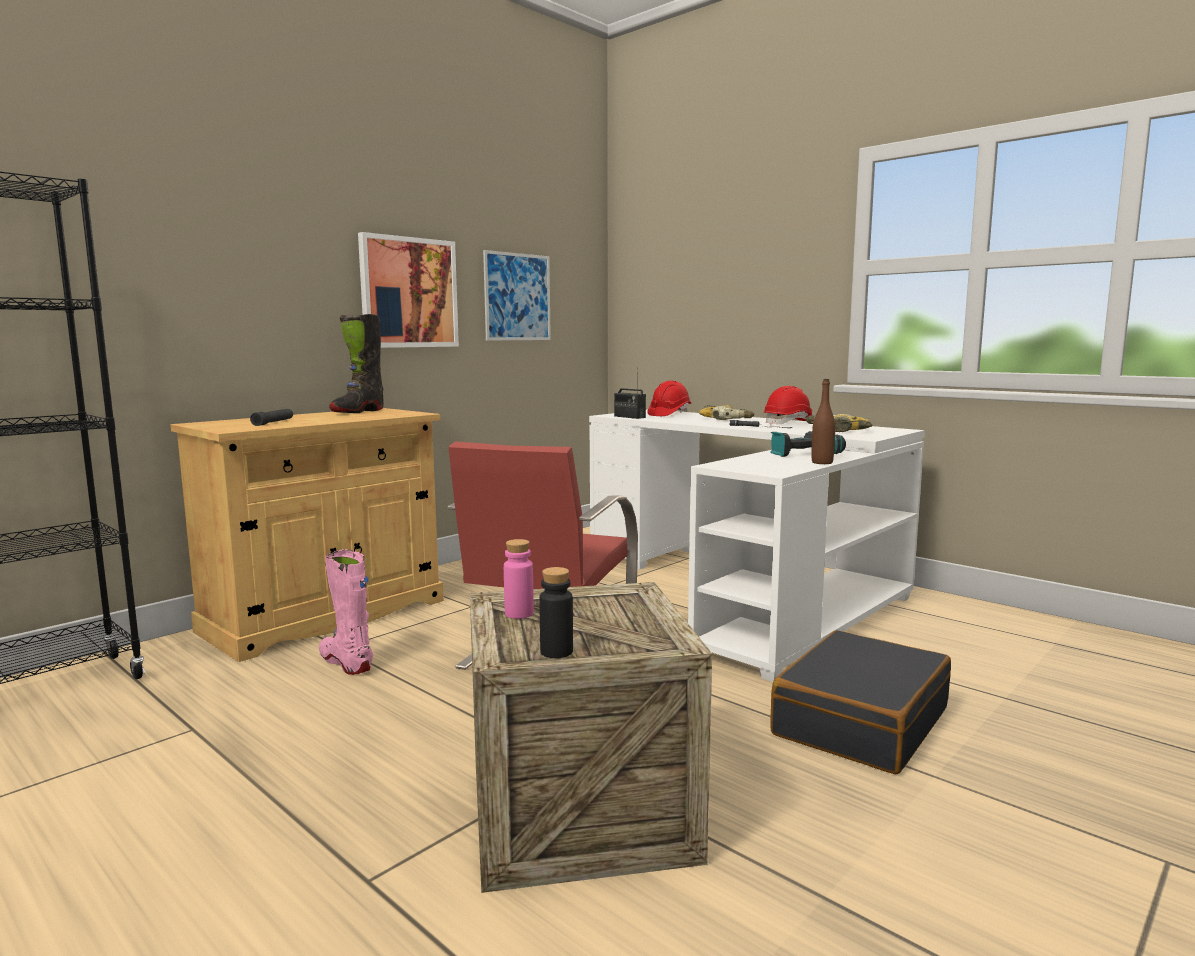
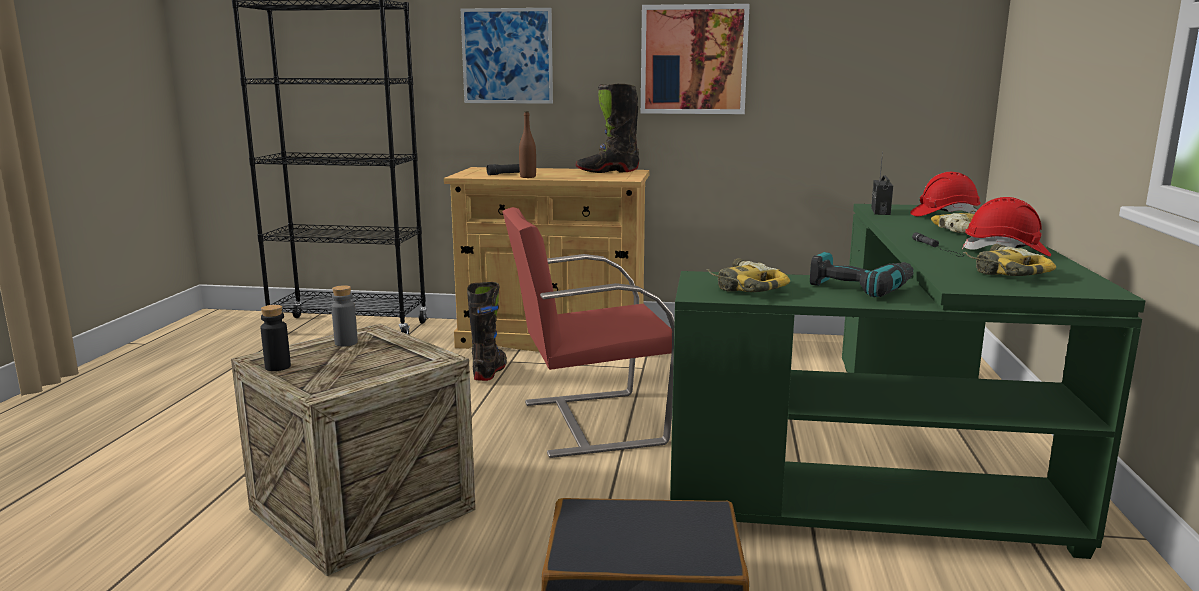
camera: 55 degrees right, 5 degrees up
(346, 663) = (490, 371): pink boot -> black boot
(517, 297) = (839, 59): picture -> picture (507, 56)
(519, 613) = (346, 343): pink bottle -> grey bottle
(747, 591) = (902, 456): white desk -> green desk
(765, 465) = (741, 287): none -> power drill
(822, 462) = (807, 301): brown bottle -> brown bottle (528, 177)

